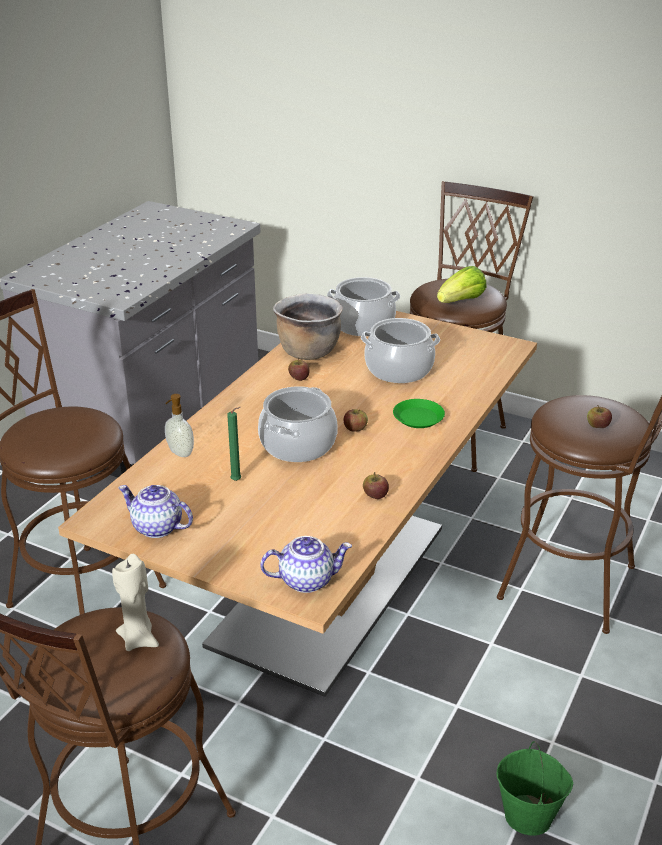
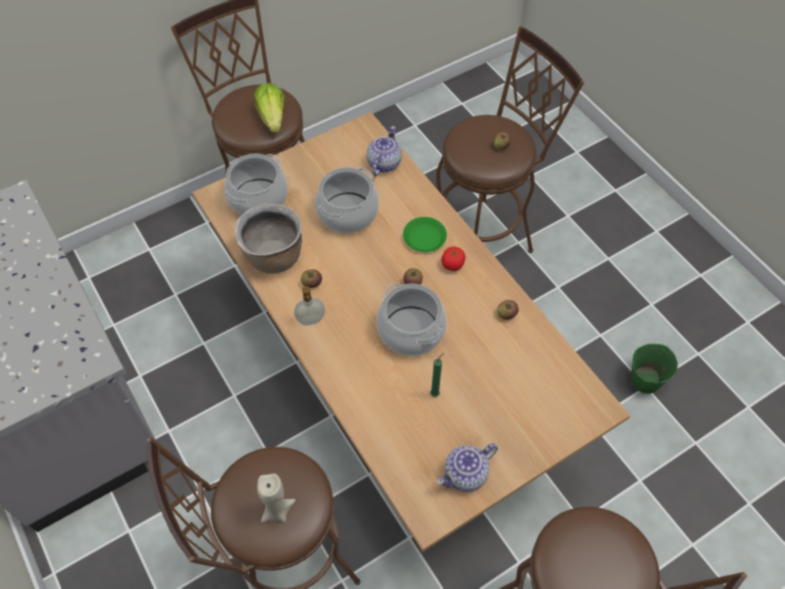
camera: 60 degrees left, 25 degrees up
(139, 639) = (593, 537): beige candle -> beige candle (277, 509)
(179, 453) = (370, 418): soap dispenser -> soap dispenser (311, 321)
(307, 580) = (580, 402): teapot -> teapot (383, 163)
(403, 443) = (452, 264): none -> tomato

